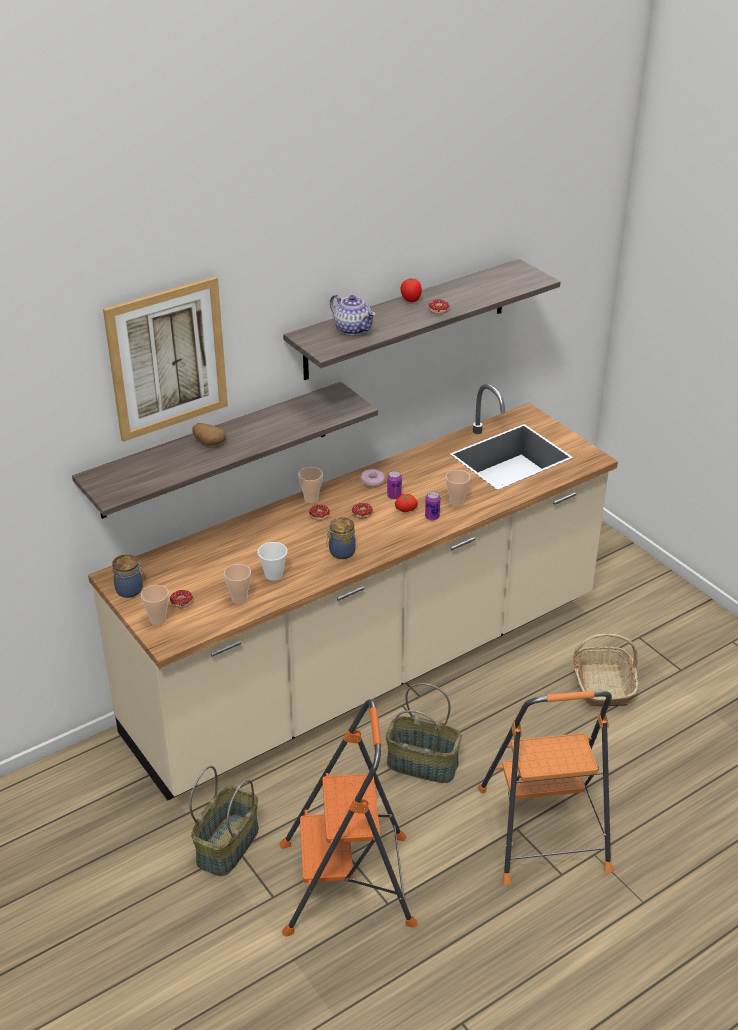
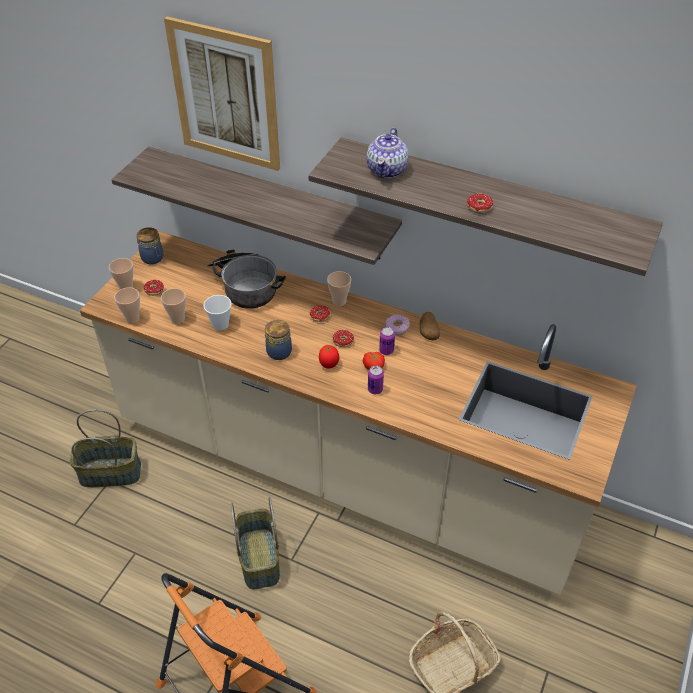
camera: 60 degrees right, 10 degrees up
(209, 442) = (241, 188): potato -> potato (428, 332)
(236, 544) = (245, 286): none -> cooking pot
(351, 882) = (108, 568): orange step ladder -> none
(411, 301) = (480, 184): tomato -> tomato (329, 365)
(456, 502) = (412, 397): cup -> cup (132, 318)

